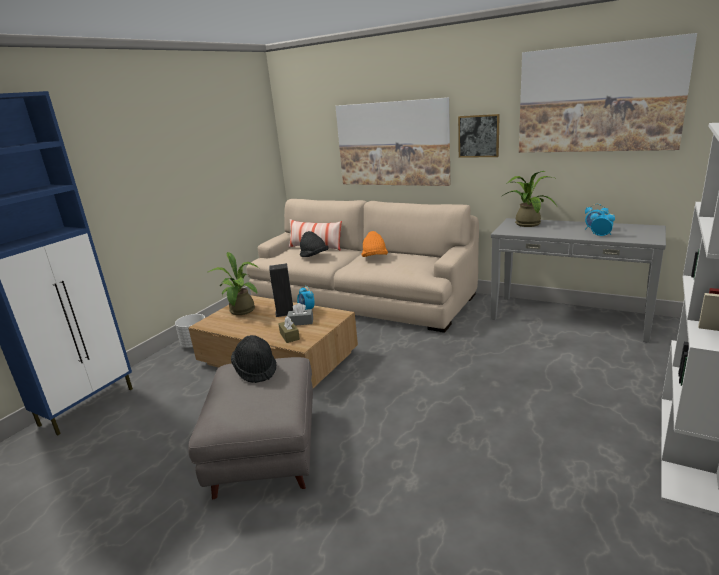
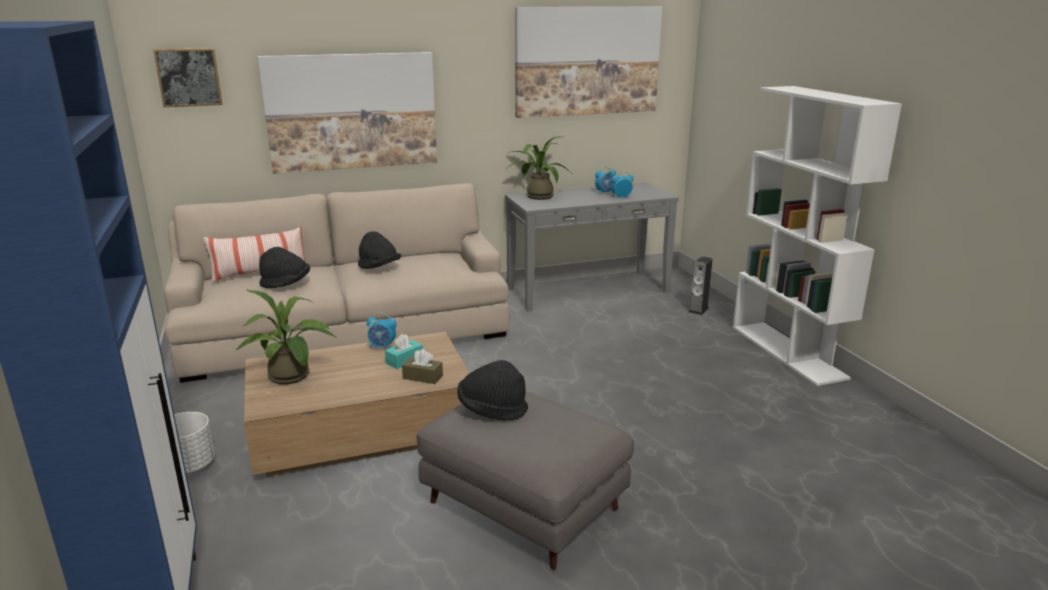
camera: 50 degrees left, 0 degrees up
(285, 313) = (360, 359): speaker -> speaker (698, 310)
(301, 322) = (404, 360): grey tissue box -> turquoise tissue box
(374, 258) = (379, 268): orange hat -> black hat
(478, 136) = (468, 100): picture -> picture (189, 77)

